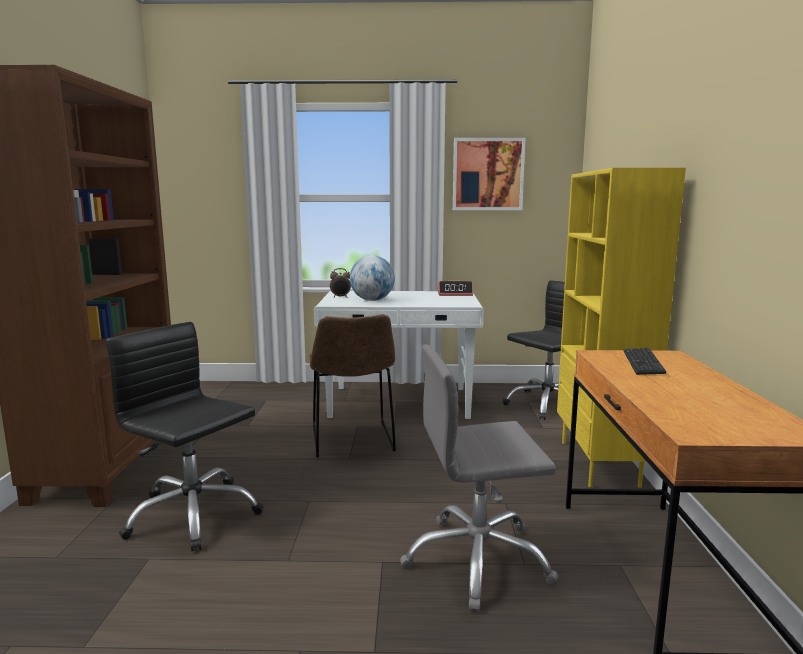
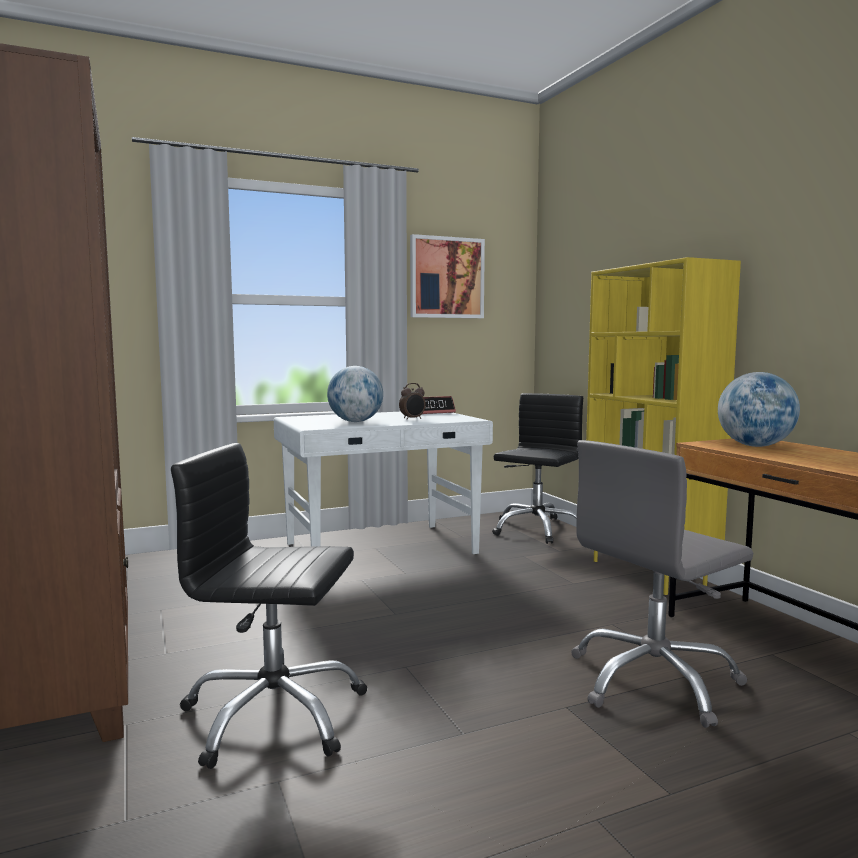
camera: 25 degrees left, 5 degrees down
(340, 297) = (308, 421): alarm clock -> alarm clock (412, 419)
(352, 441) = (377, 596): brown chair -> none
(643, 363) = (755, 446): keyboard -> globe

